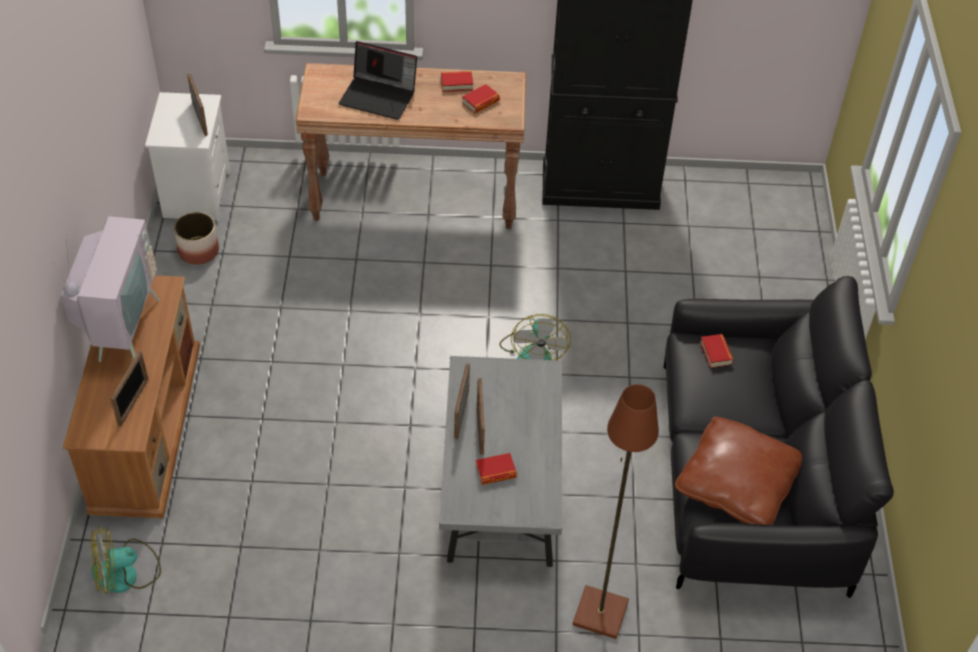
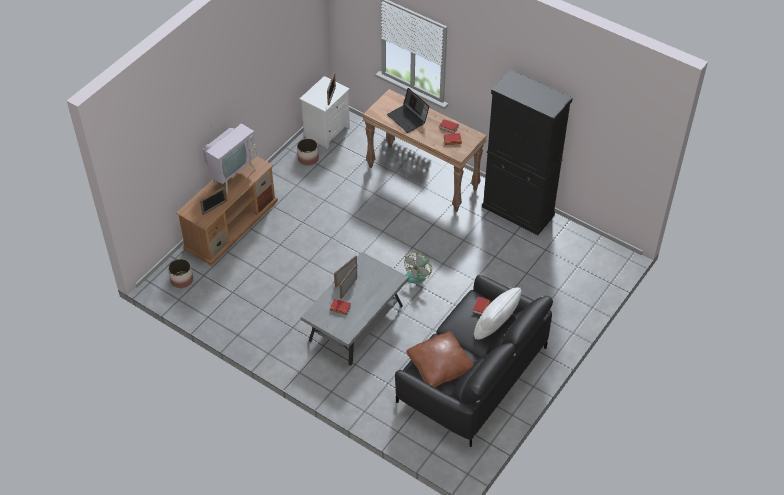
camera: 35 degrees right, 0 degrees up
(126, 573) = (181, 280): fan -> planter
(599, 614) = (355, 394): brown floor lamp -> none
(764, 375) = (495, 328): none -> white pillow

